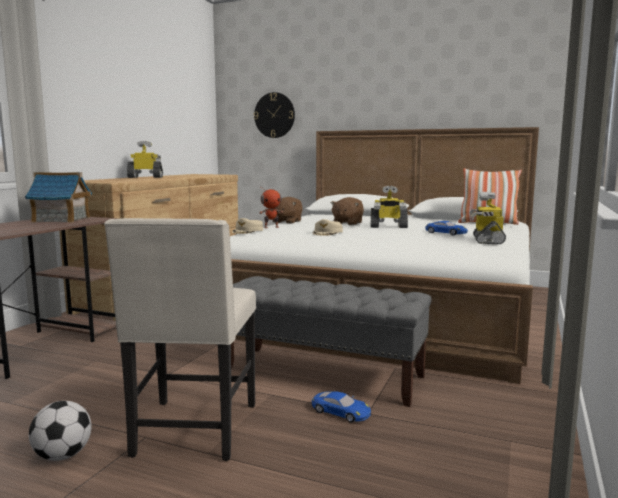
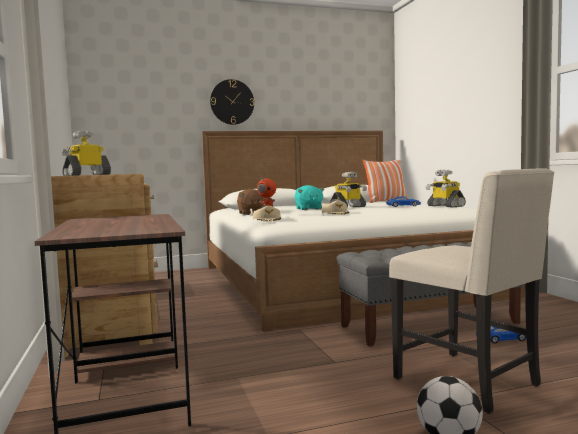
camera: 40 degrees left, 5 degrees down
(62, 220) = (115, 219): toy house -> none
(274, 115) = (149, 114): wall clock -> wall clock (232, 102)
(347, 223) = (308, 209): brown plush toy -> turquoise plush toy

